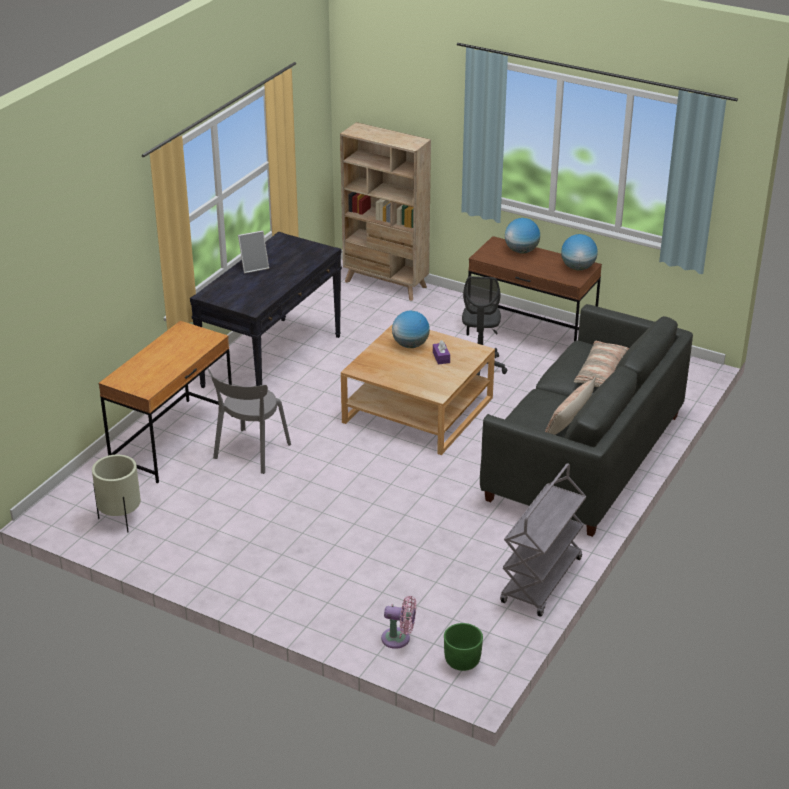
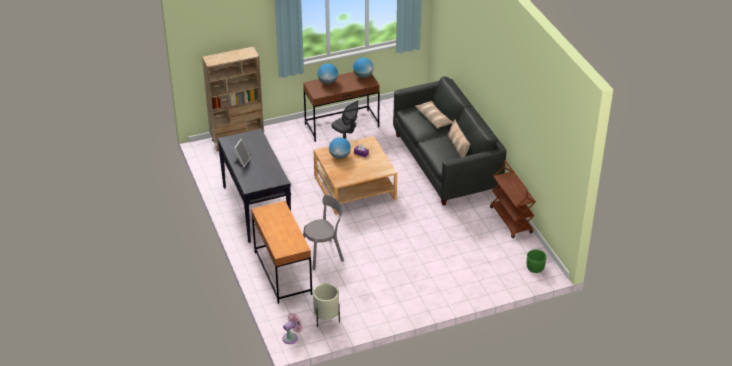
camera: 50 degrees left, 5 degrees up
(250, 453) = (324, 254): grey chair -> grey chair turned 90 degrees counterclockwise
(399, 639) = (504, 278): pink fan -> pink fan (291, 337)
(542, 581) = (511, 220): grey cart -> brown cart

